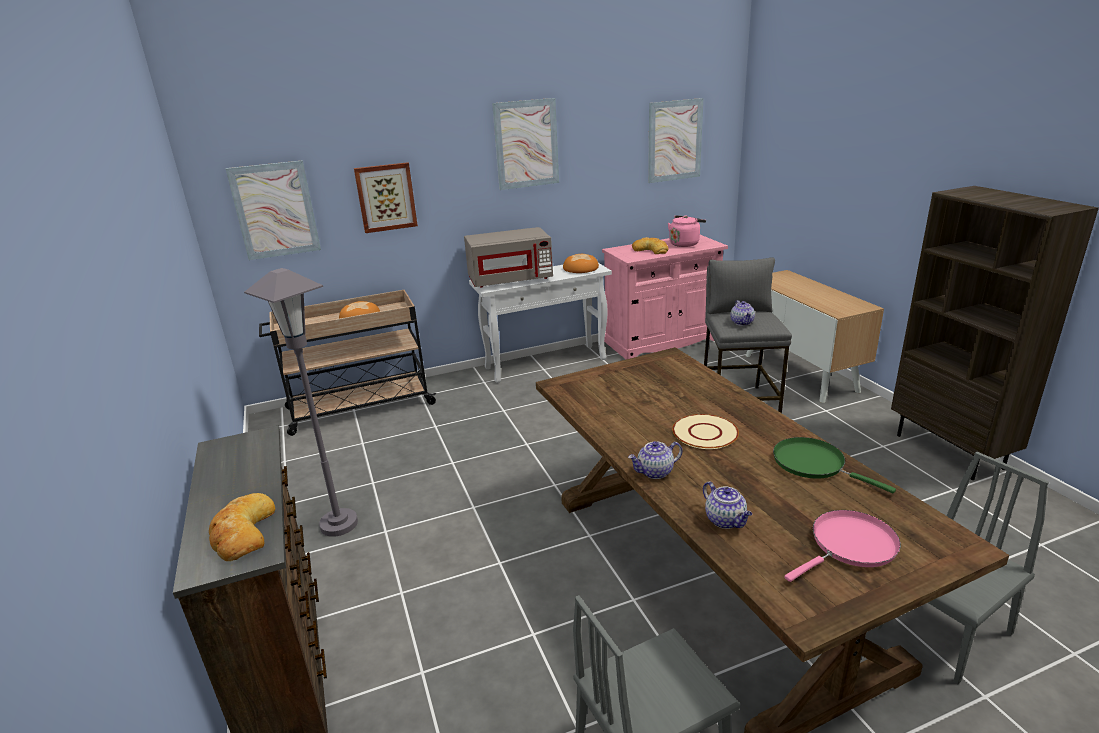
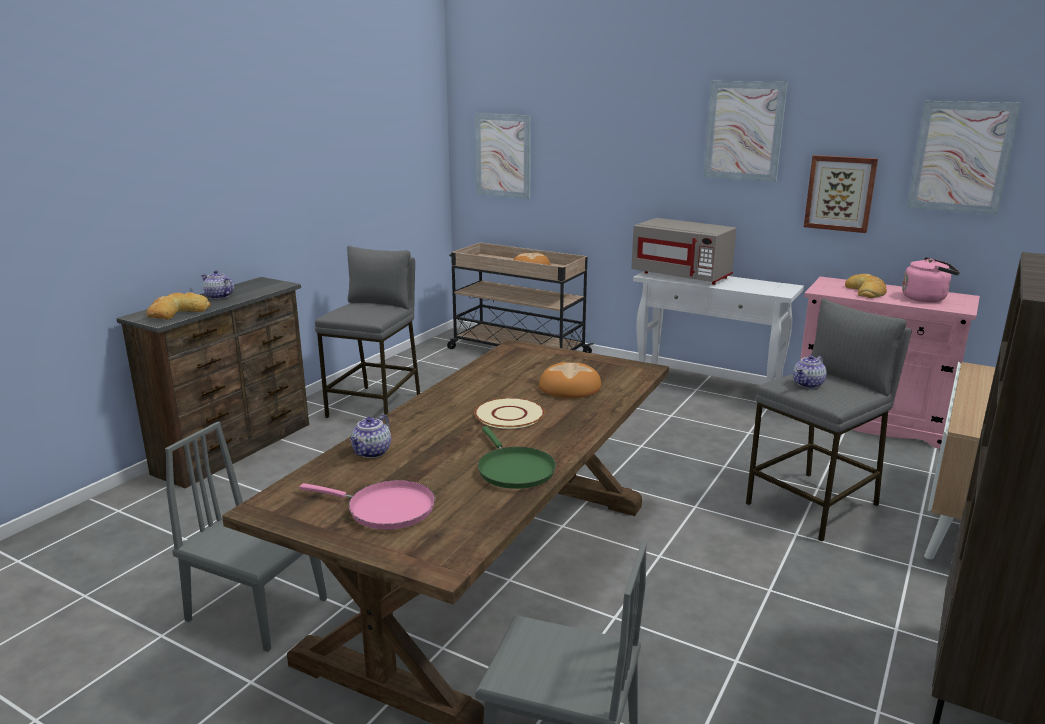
camera: 50 degrees right, 5 degrees down
(339, 524) = (376, 405): grey floor lamp -> grey stool
(386, 197) = (591, 162): picture -> picture (840, 193)
(580, 268) = (768, 287): bread -> bread (570, 387)
(655, 472) = (416, 412): teapot -> teapot (218, 296)
(813, 464) = (514, 469): green frying pan -> green frying pan turned 150 degrees clockwise

